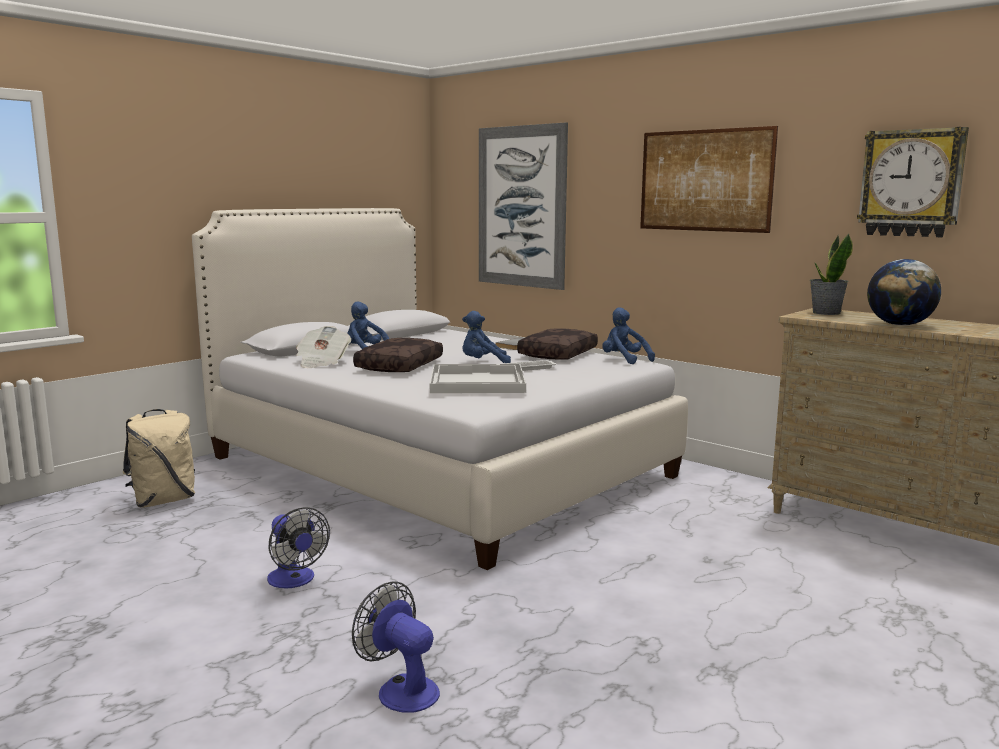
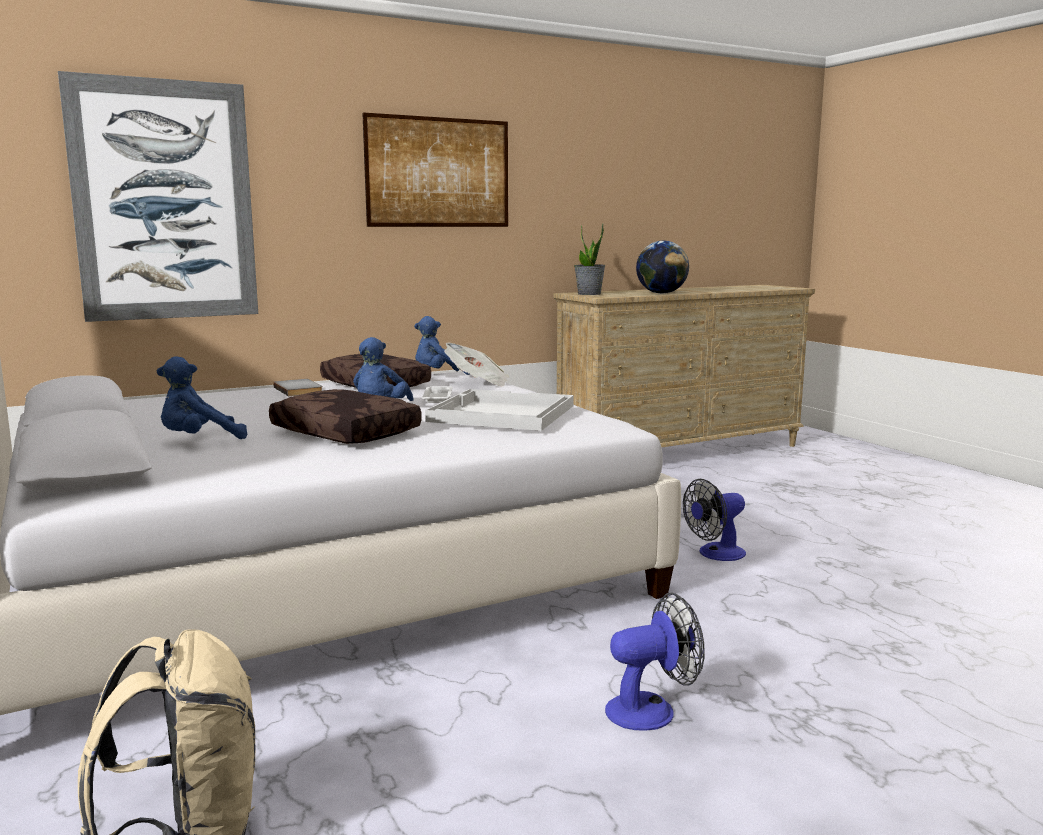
camera: 70 degrees left, 0 degrees up
(322, 362) = (244, 462): newspaper -> newspaper (478, 382)
(401, 689) = (918, 668): fan -> fan (715, 554)
(911, 183) = (610, 181): wall clock -> none

